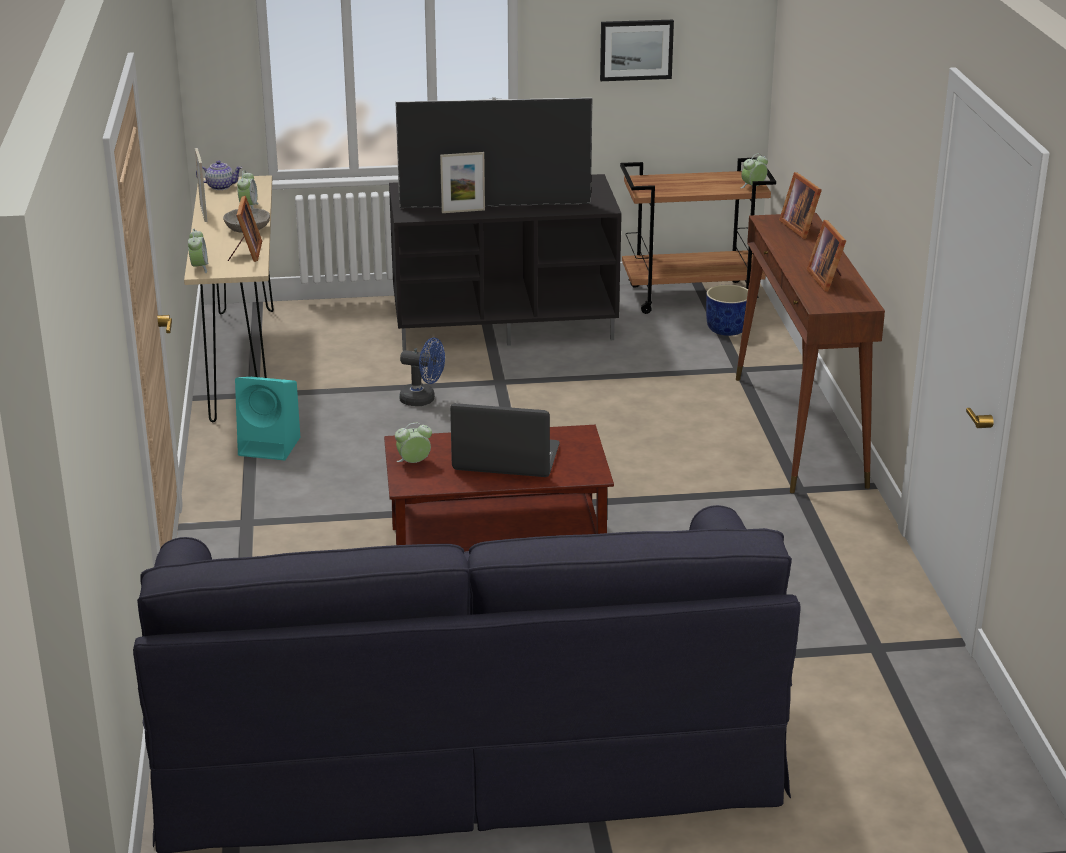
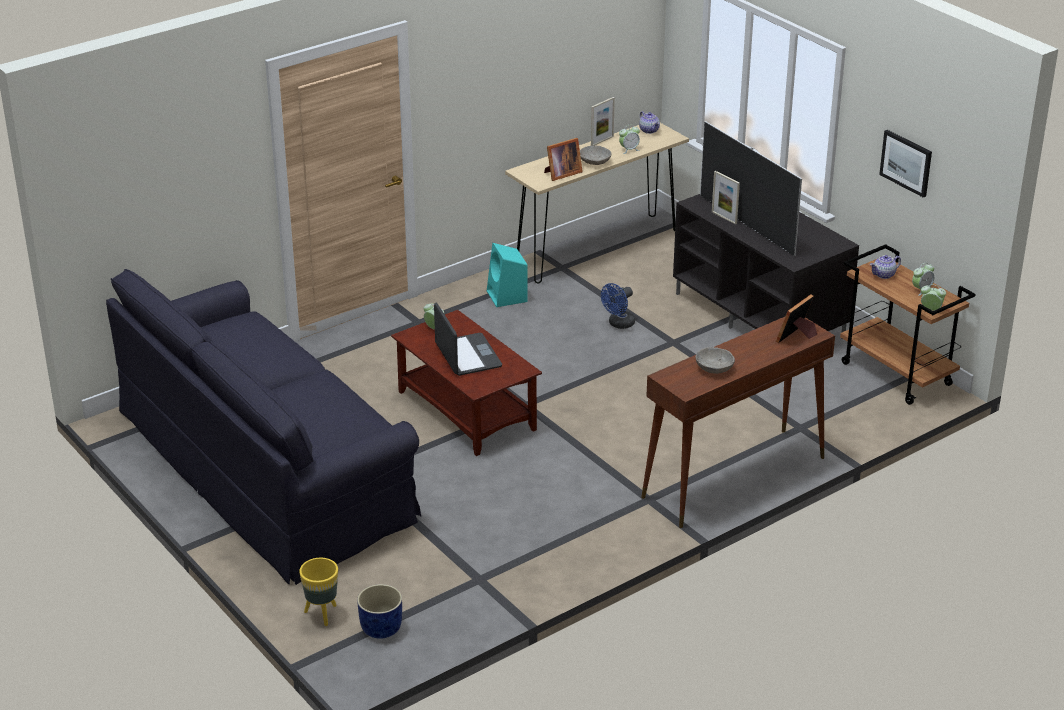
camera: 60 degrees right, 5 degrees up
(199, 268) = (524, 168): alarm clock -> alarm clock (921, 290)
(423, 400) = (618, 324): blue fan -> blue fan turned 60 degrees clockwise
(662, 185) = (884, 275): none -> teapot
(727, 329) = (860, 404): blue planter -> blue planter (382, 628)
(827, 279) = (714, 368): picture frame -> grey bowl
(871, 796) = (322, 614): none -> yellow planter

